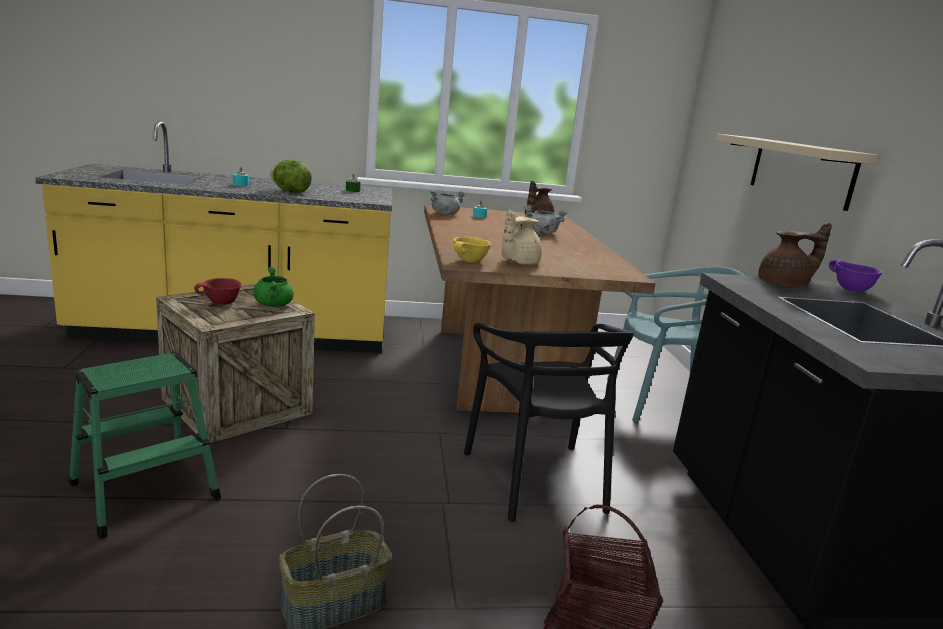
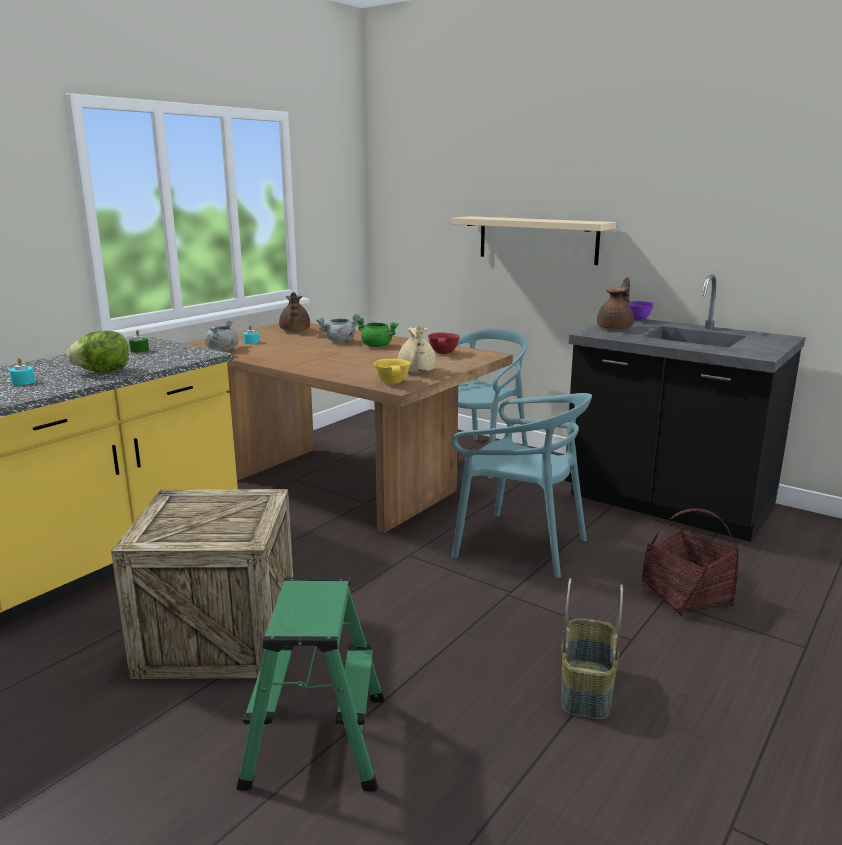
camera: 45 degrees left, 0 degrees up
(221, 303) = (193, 522): red bowl -> red bowl (444, 353)
(274, 305) = (239, 500): green cooking pot -> green cooking pot (377, 346)
(537, 480) = (520, 546): black chair -> turquoise chair

